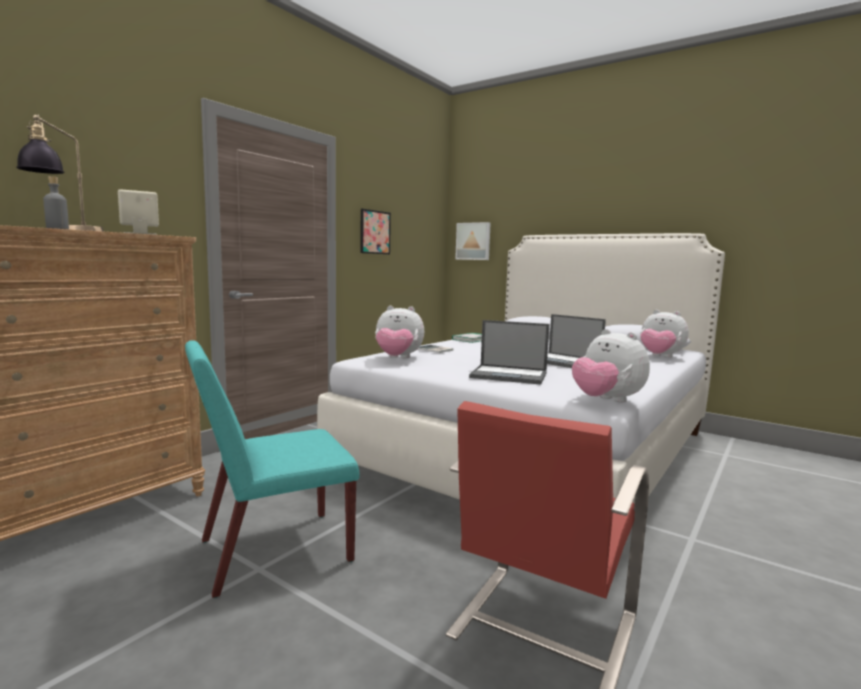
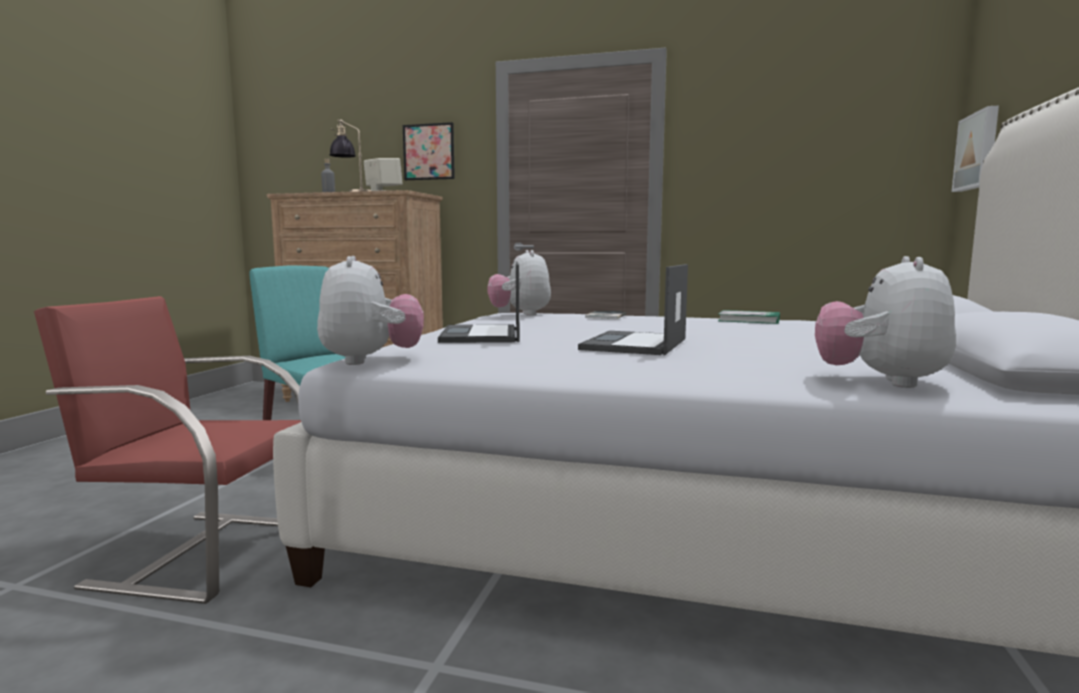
camera: 70 degrees right, 0 degrees up
(375, 232) = (742, 163): picture -> picture (429, 152)
(606, 400) = (371, 361): plush toy -> plush toy turned 135 degrees clockwise

